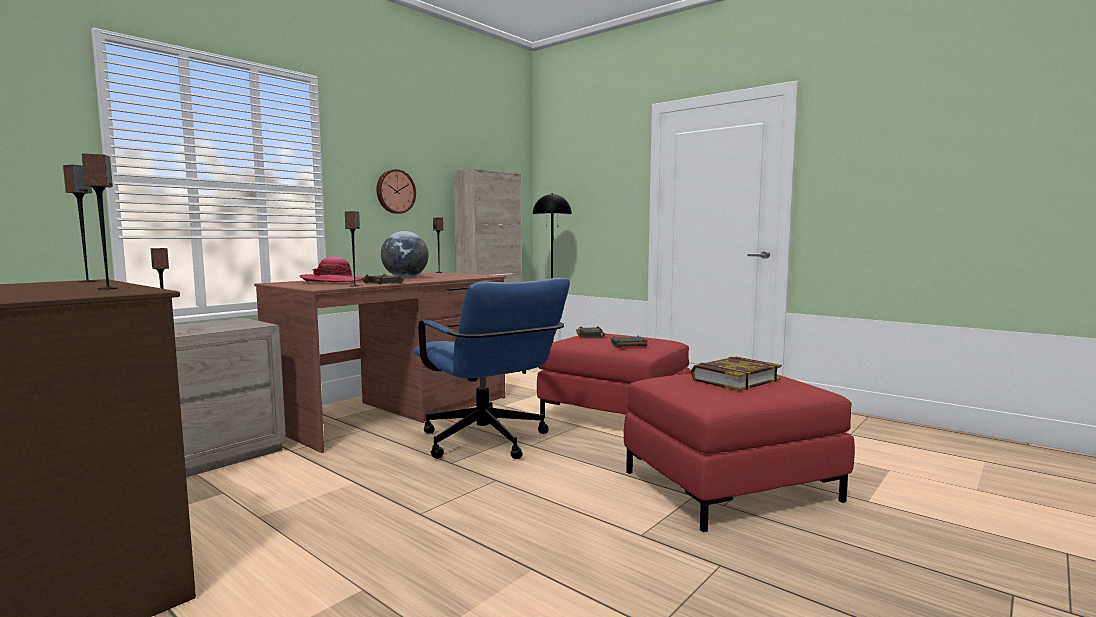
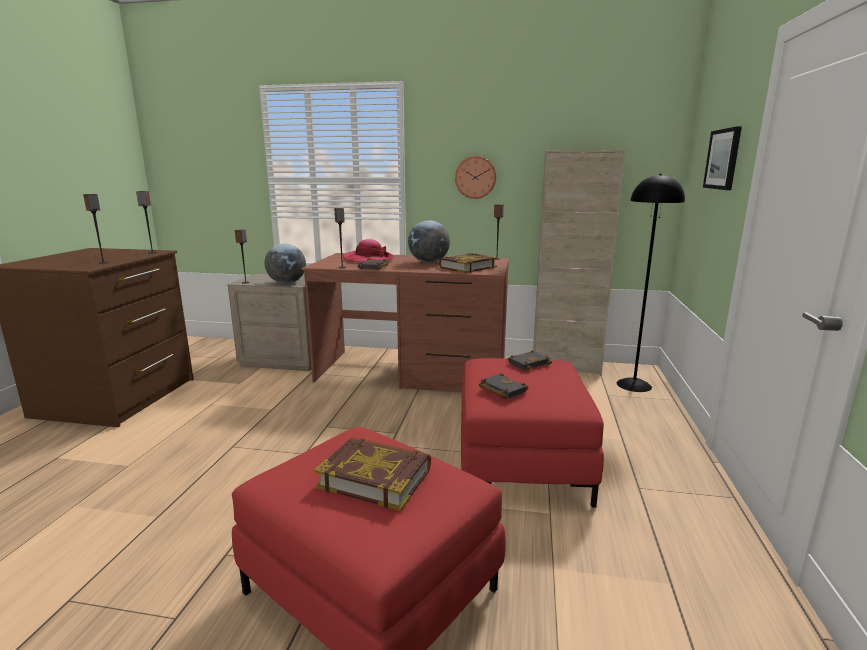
camera: 60 degrees right, 10 degrees up
(234, 326) = (287, 283): none -> globe
(455, 276) = (467, 267): none -> book
(489, 444) = (377, 427): blue office chair -> none
(601, 182) = (723, 159): none -> picture

